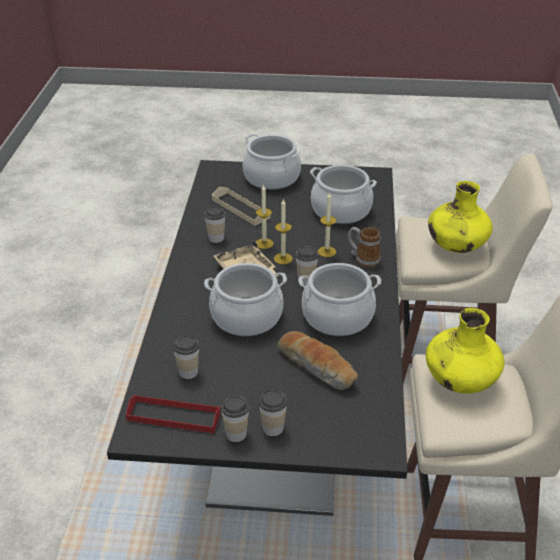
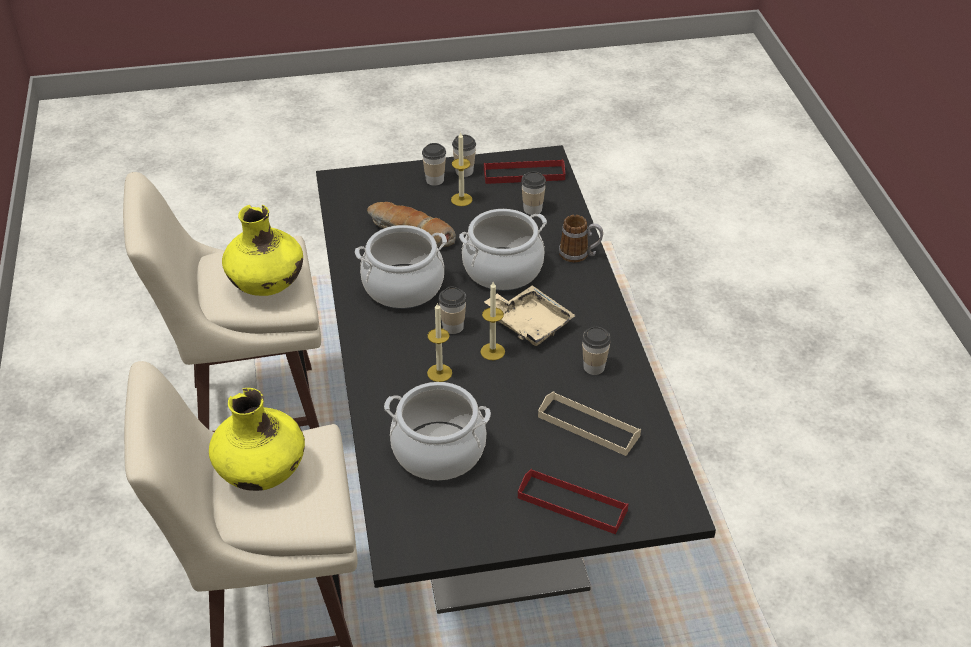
camera: 165 degrees right, 5 degrees up
(264, 243) = (526, 370): candle -> candle (461, 199)
(271, 178) = (572, 504): cooking pot -> red tray
(363, 259) = (389, 370): mug -> mug (579, 255)

